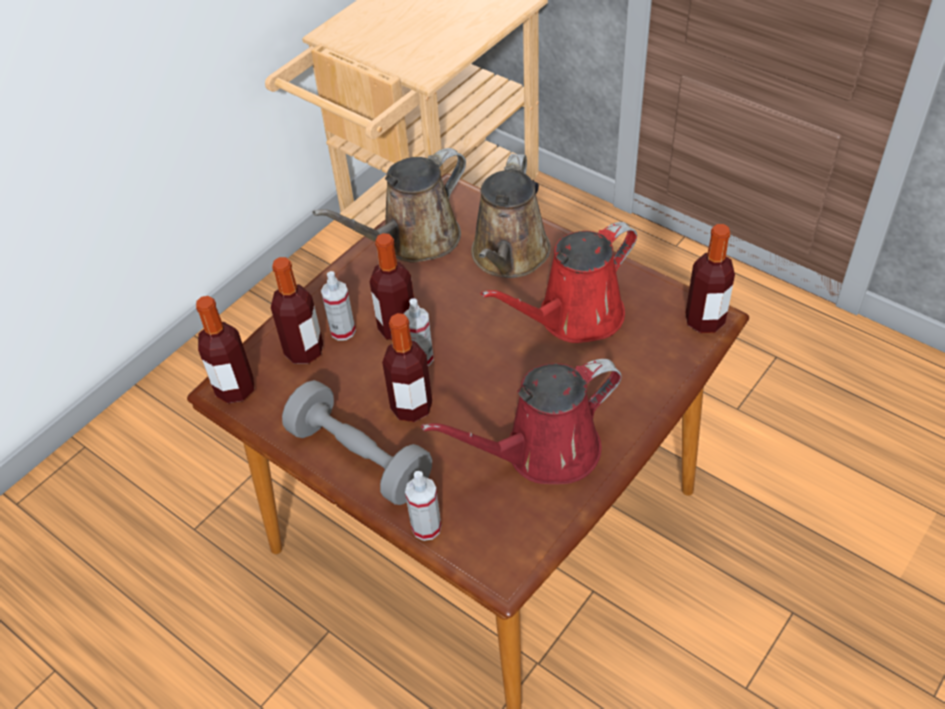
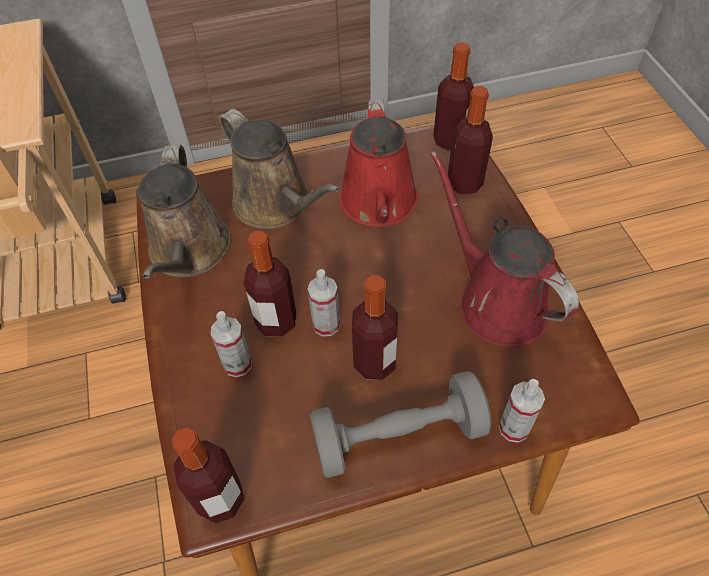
camera: 55 degrees left, 5 degrees up
(304, 351) = (231, 410): bottle -> bottle (464, 184)
(543, 452) = (496, 301): red watering can -> red watering can turned 135 degrees clockwise

